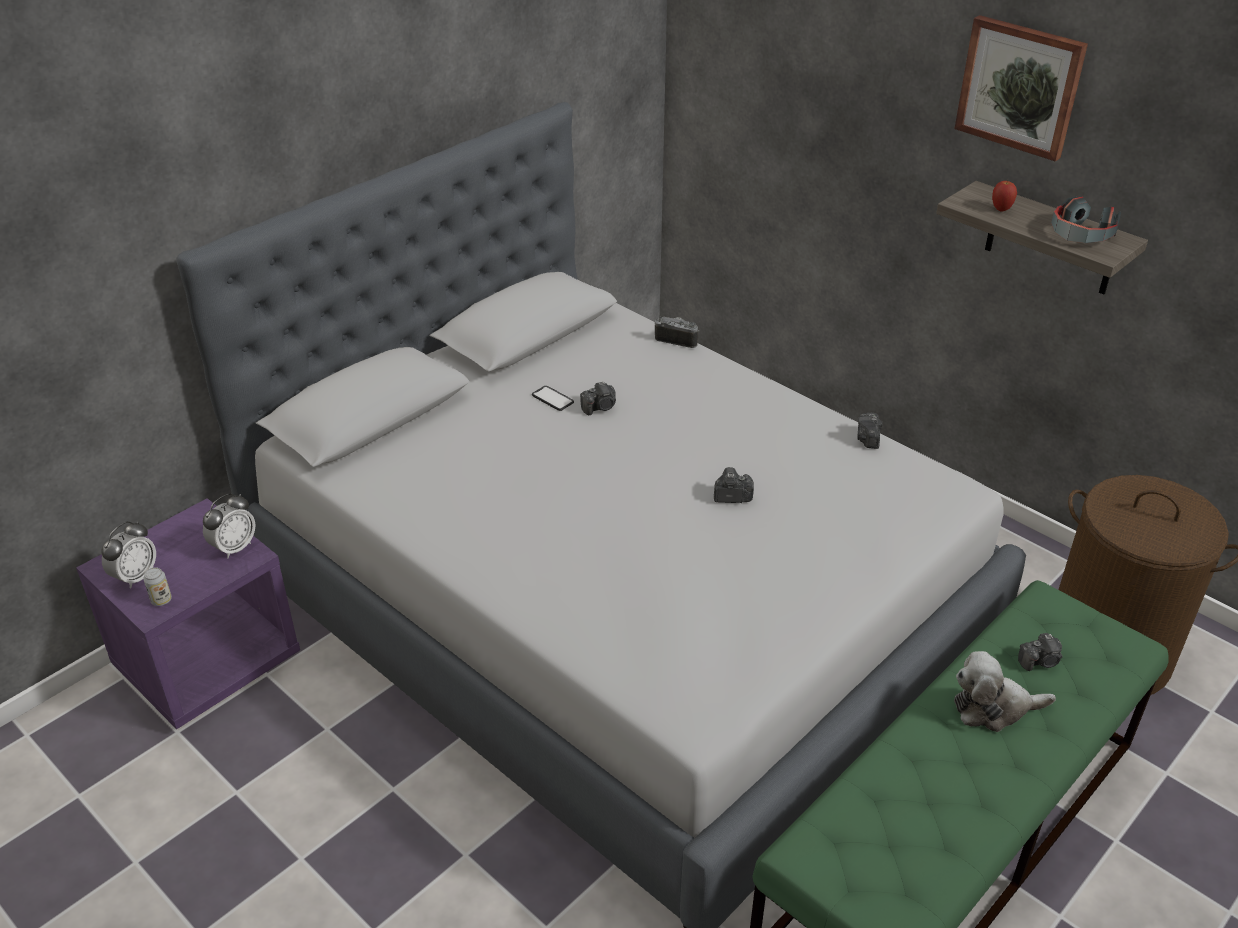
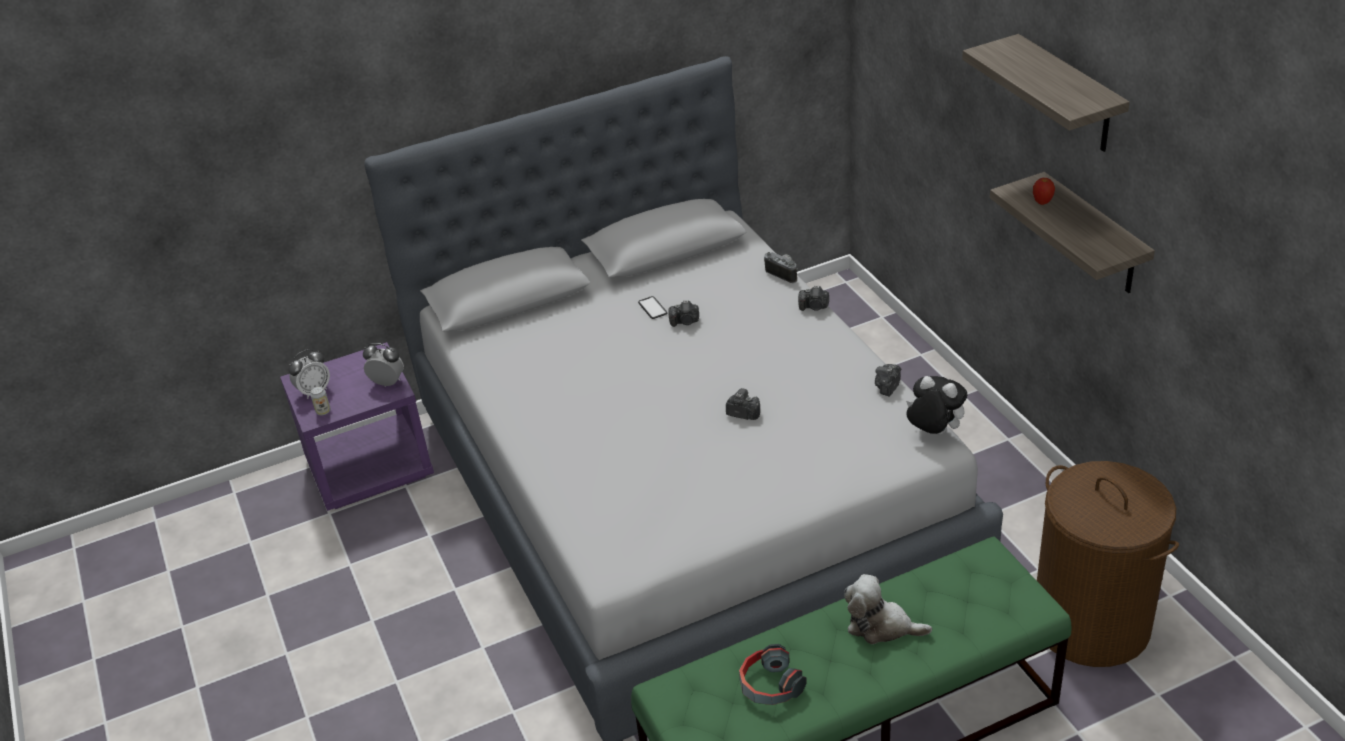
camera: 25 degrees right, 0 degrees up
(234, 547) = (387, 383): alarm clock -> alarm clock turned 135 degrees counterclockwise
(948, 478) = (933, 432): none -> plush toy
(1020, 86) = (1068, 95): picture -> shelf
(1040, 661) = (945, 600): camera -> camera (814, 307)
(1080, 235) = (1094, 236): headphones -> headphones (769, 685)

